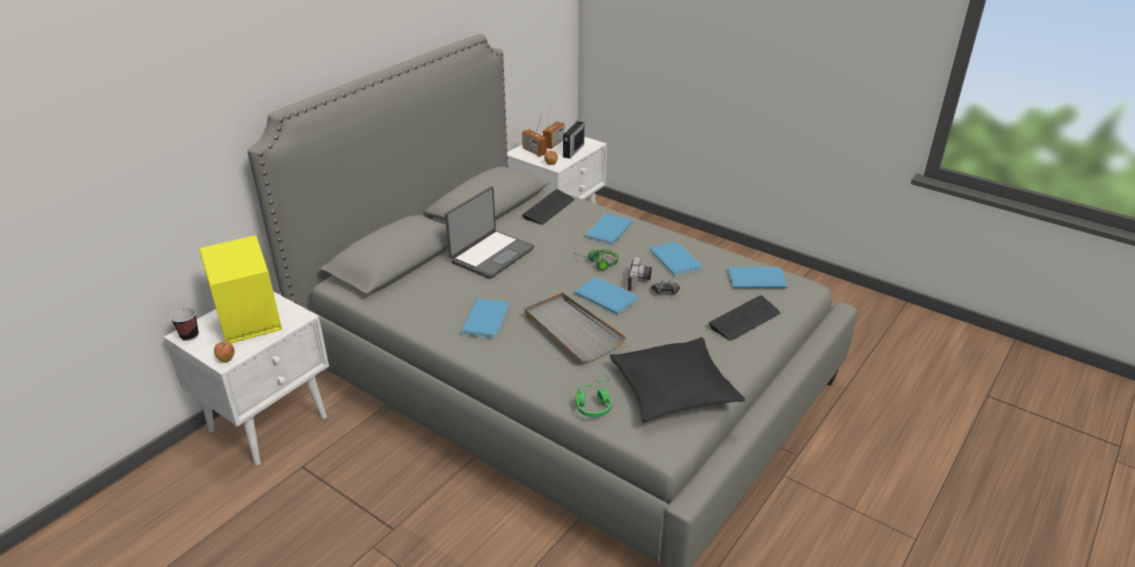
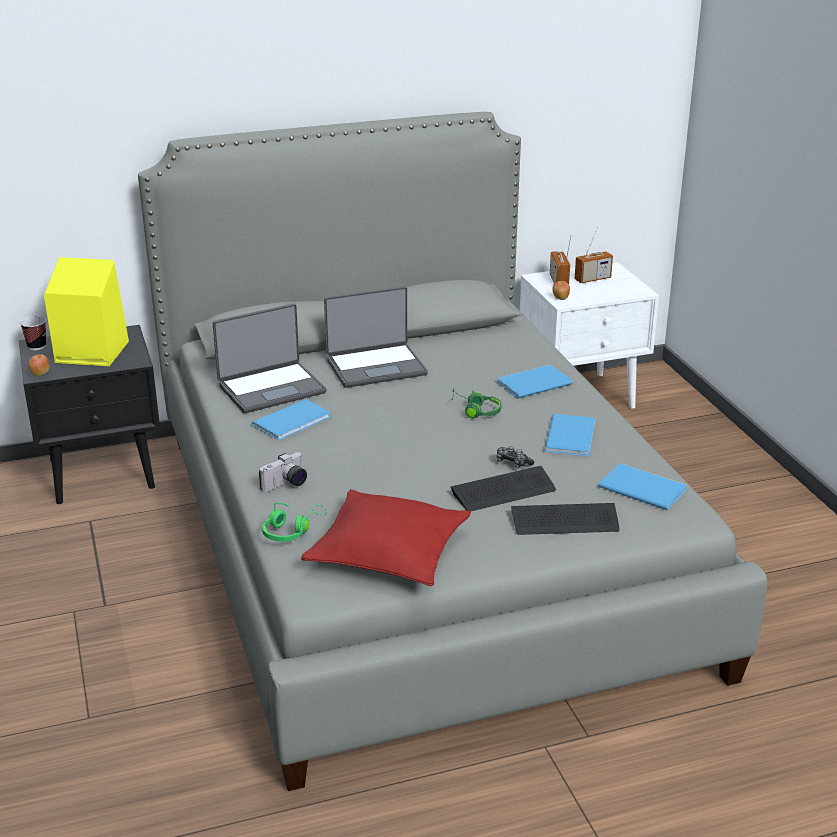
camera: 35 degrees right, 5 degrees down
(270, 422) = (104, 474): white nightstand -> black nightstand
(437, 299) = (271, 388): none -> laptop
(549, 208) = (497, 342): keyboard -> keyboard (503, 491)
(572, 330) = (359, 459): grey tray -> none
(573, 151) = (605, 292): radio -> none
(606, 295) = (440, 443): blue book -> none
(639, 281) = (497, 443): camera -> camera (286, 484)
(673, 389) = (388, 552): black pillow -> red pillow

